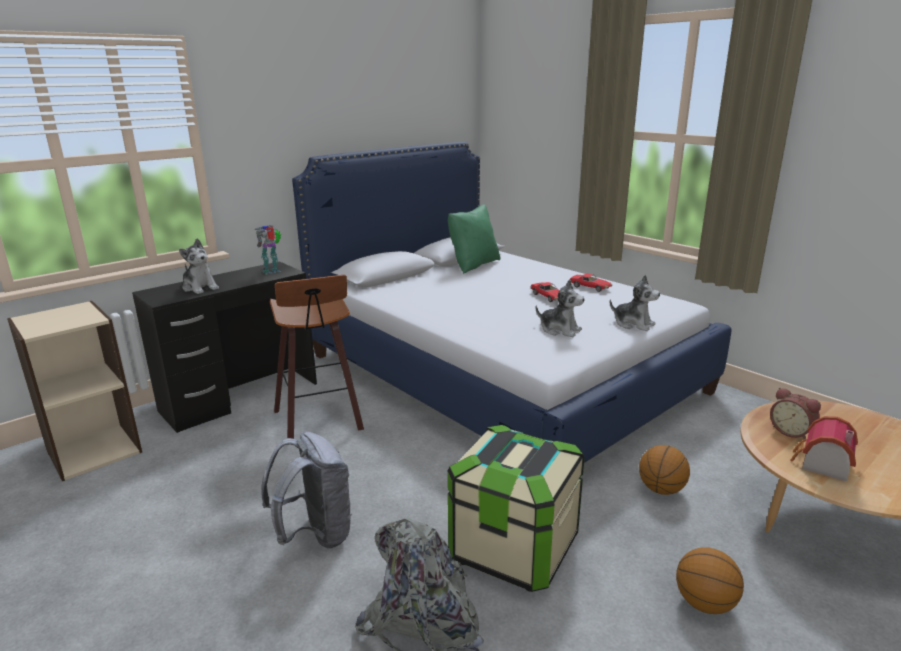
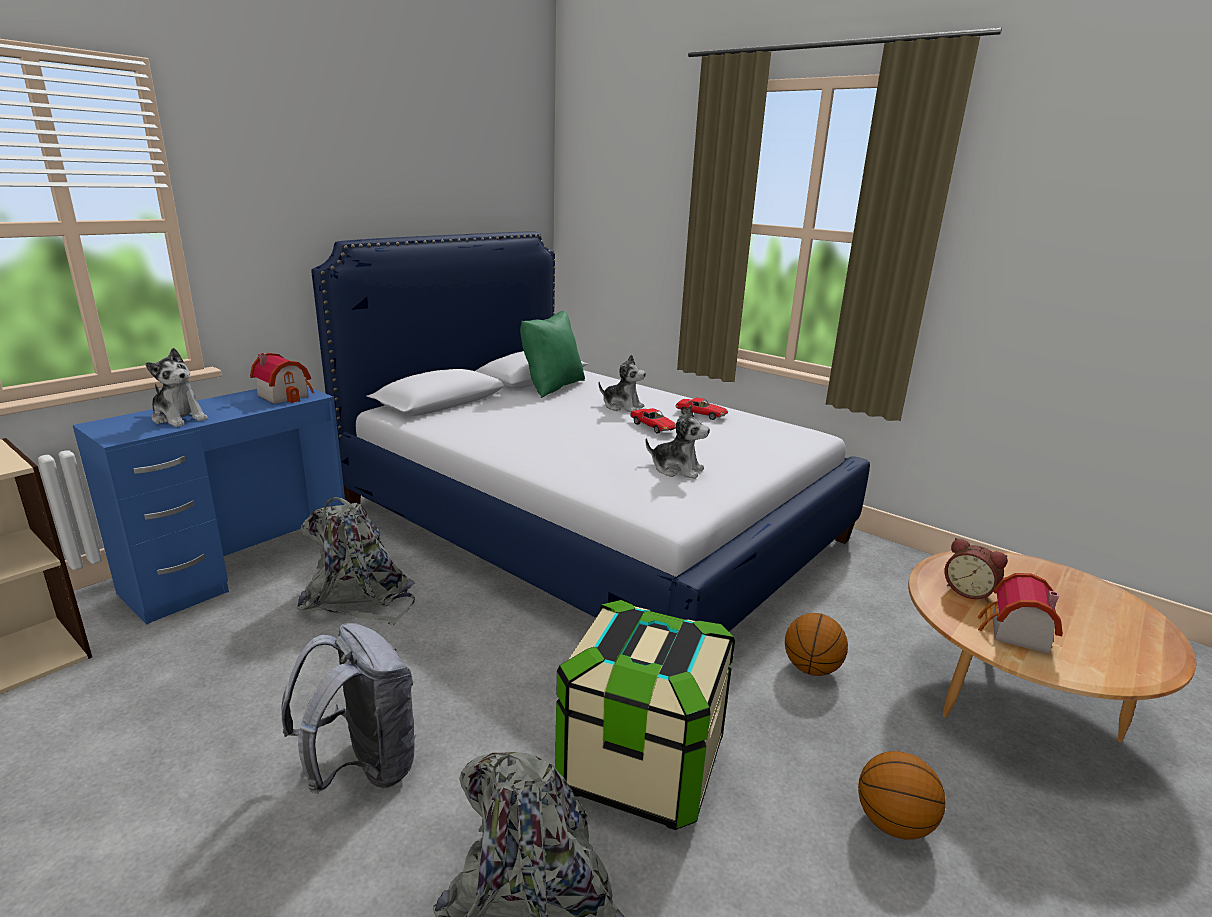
camera: 10 degrees left, 0 degrees up
(240, 396) = (241, 567): black desk -> blue desk
(272, 271) = (285, 395): toy robot -> toy house
(321, 421) = (360, 597): stool -> grey backpack
(633, 324) = (764, 460): plush toy -> plush toy (622, 406)

